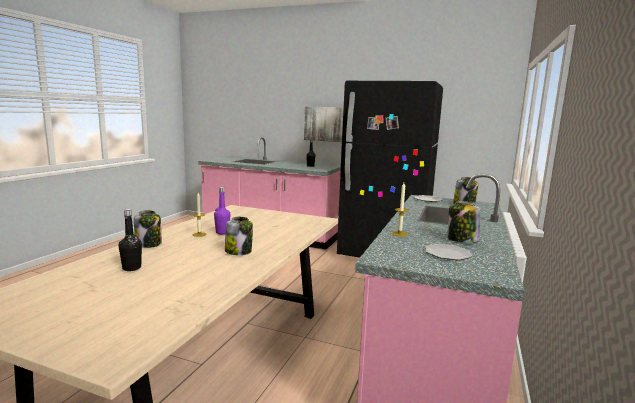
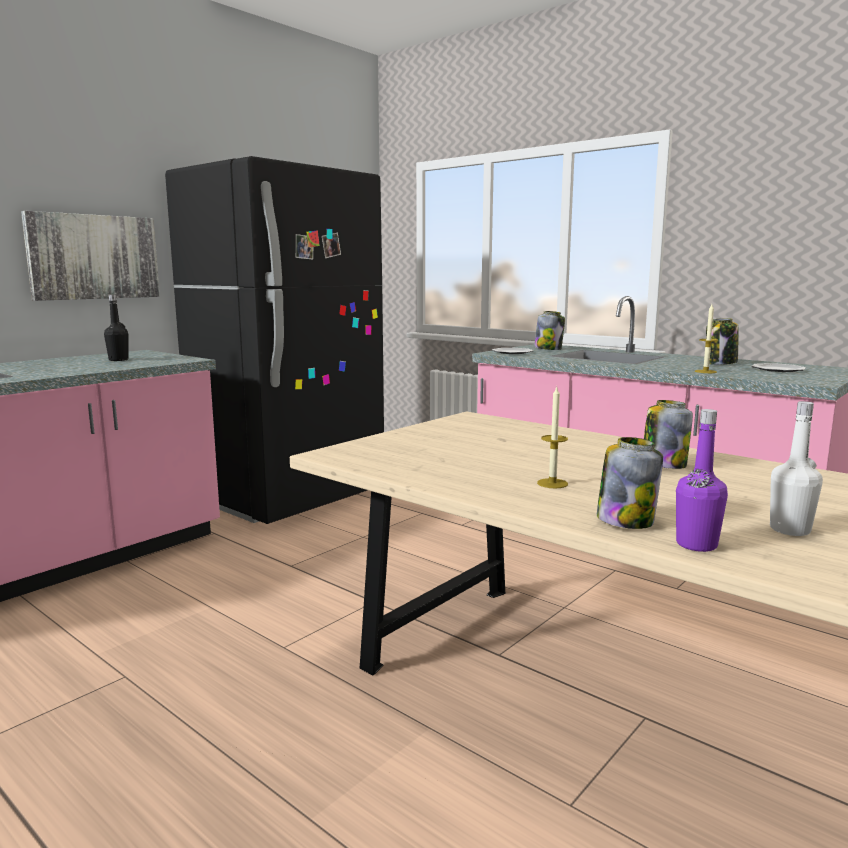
camera: 70 degrees left, 0 degrees up
(132, 268) = (790, 530): black bottle -> white bottle
(222, 232) = (540, 469): purple bottle -> purple bottle (696, 545)

